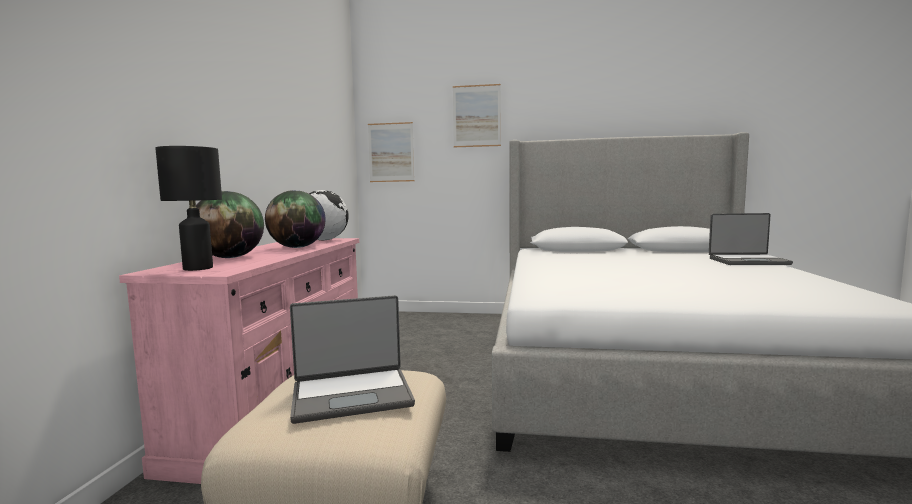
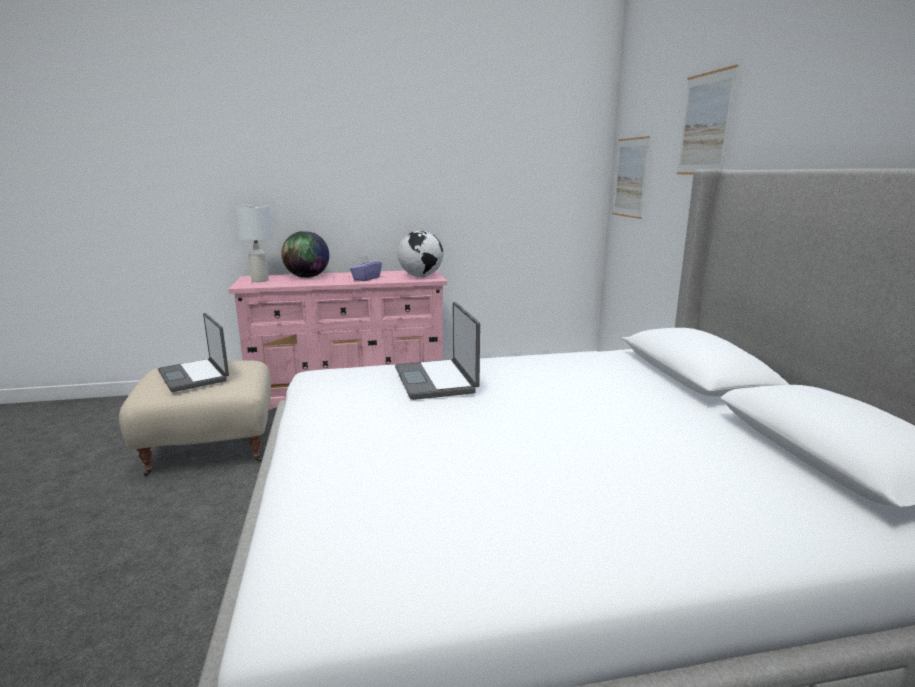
camera: 70 degrees right, 10 degrees up
(198, 268) = (260, 280): black table lamp -> white table lamp
(297, 247) = (366, 279): globe -> purple tissue box
(747, 261) = (727, 522): laptop -> laptop (437, 380)

